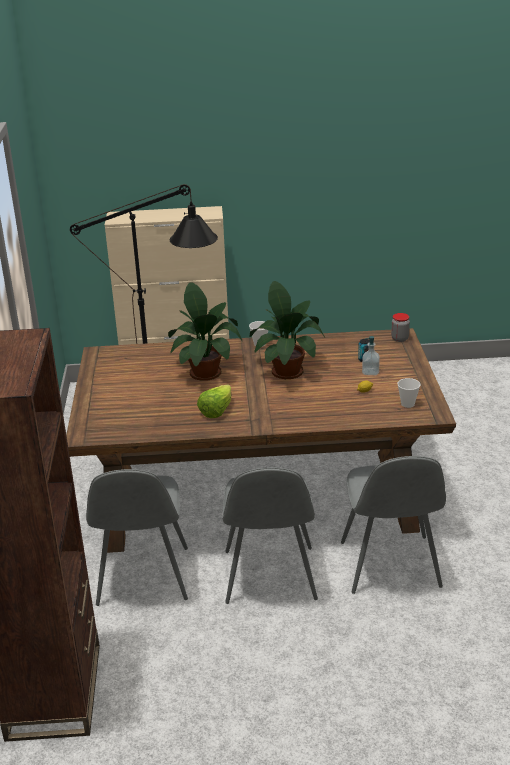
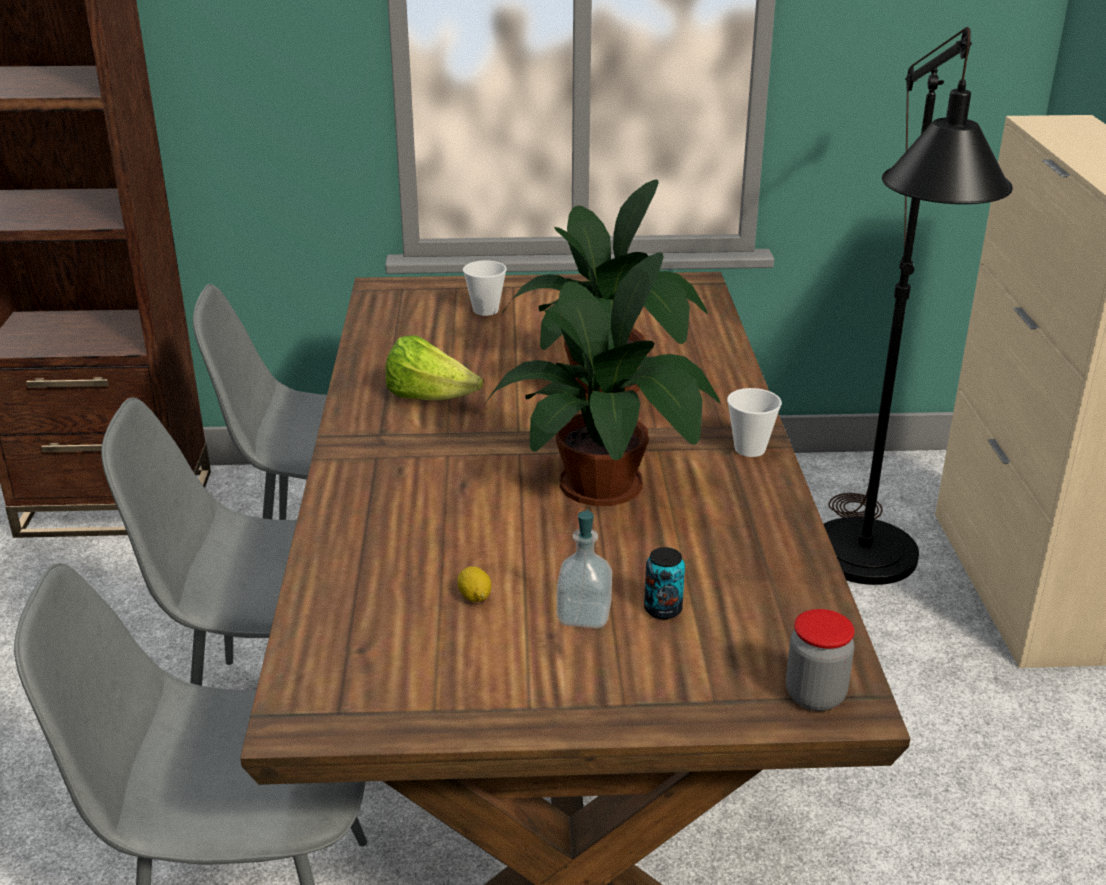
camera: 90 degrees right, 0 degrees up
(407, 404) = (380, 669): cup -> cup (485, 310)

